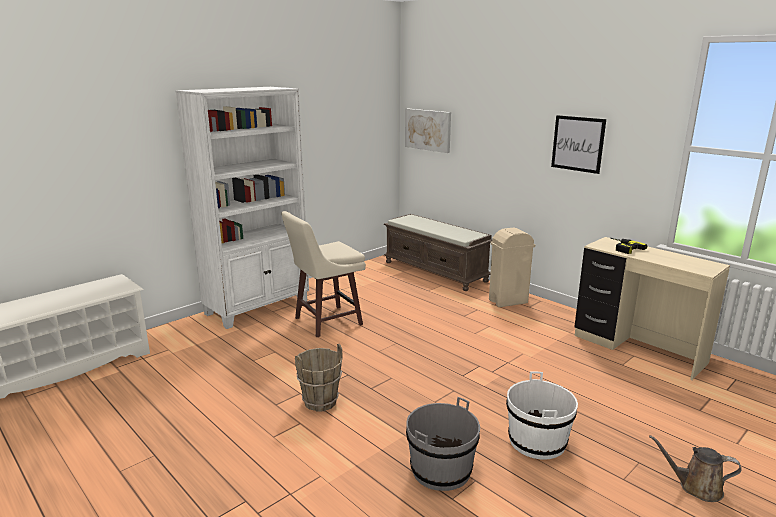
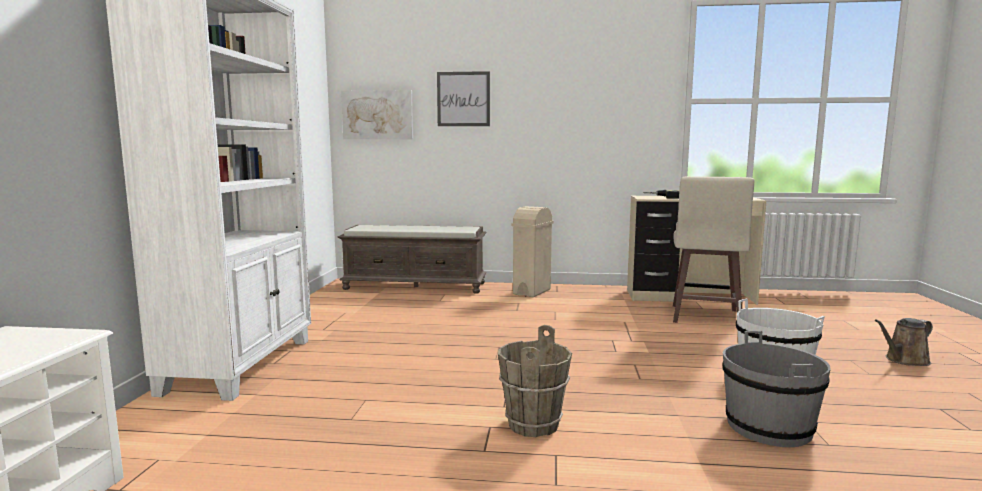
camera: 40 degrees left, 10 degrees down
(326, 321) = (375, 352): beige stool -> beige stool (704, 317)
(577, 144) = (579, 109): picture -> picture (463, 99)

